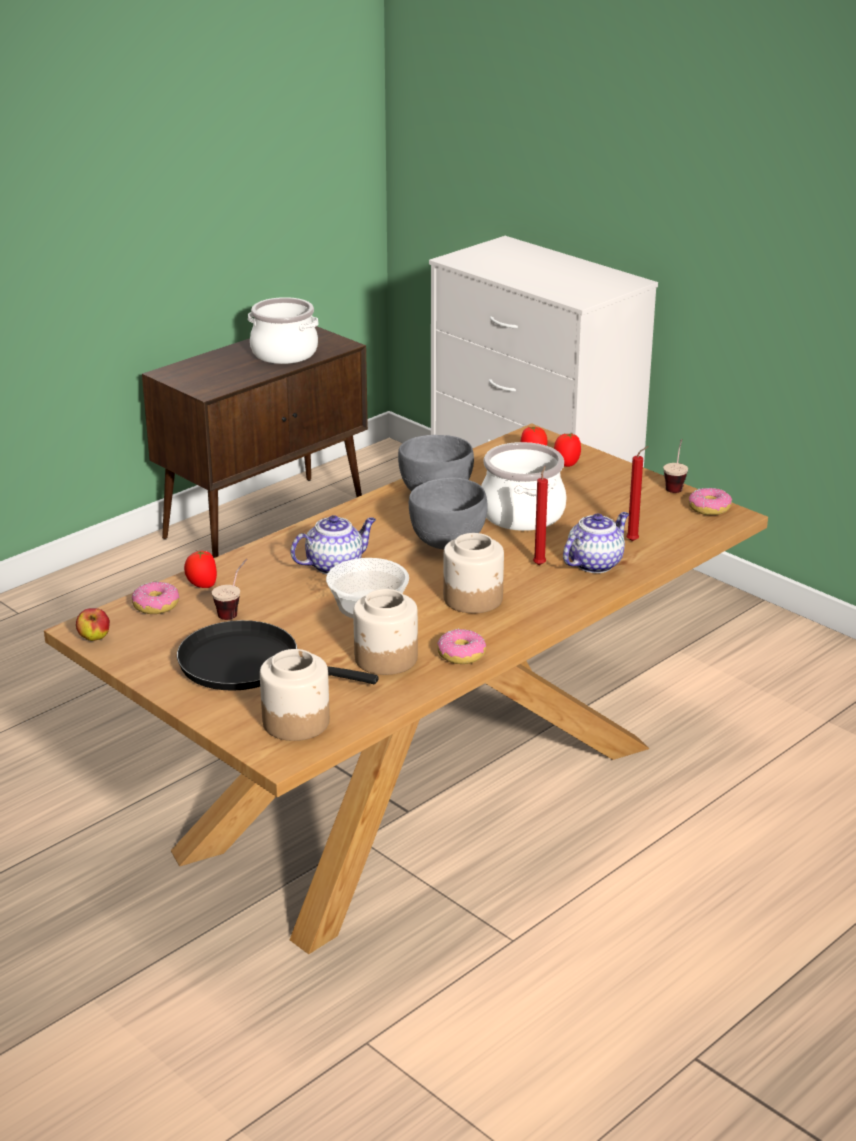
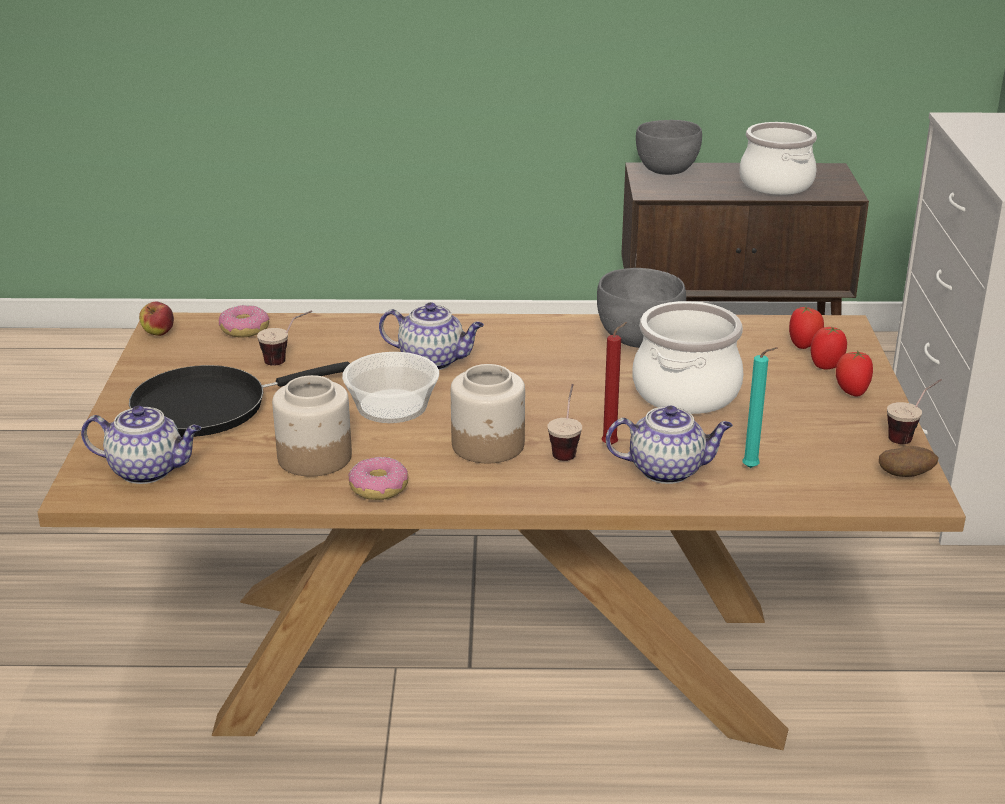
camera: 45 degrees right, 0 degrees up
(202, 585) = (305, 330): tomato -> tomato (851, 392)
(248, 665) = (209, 407): black frying pan -> black frying pan turned 90 degrees counterclockwise
(296, 721) = (148, 470): jar -> teapot
(448, 542) = (567, 386): grey bowl -> grey bowl (667, 171)
(519, 578) = (566, 448): none -> cup
(634, 541) = (753, 468): red candle -> turquoise candle
(709, 508) = (905, 476): donut -> potato

